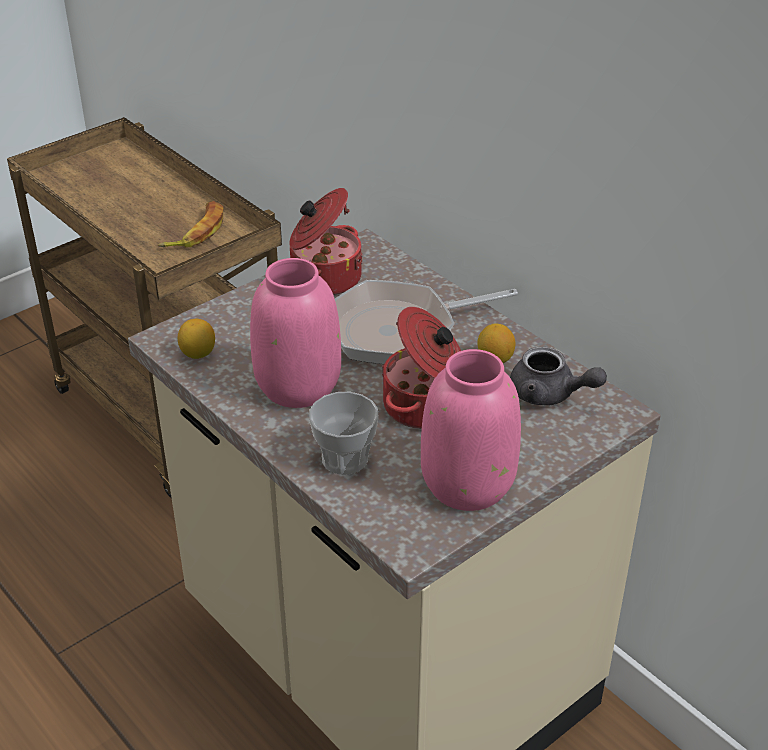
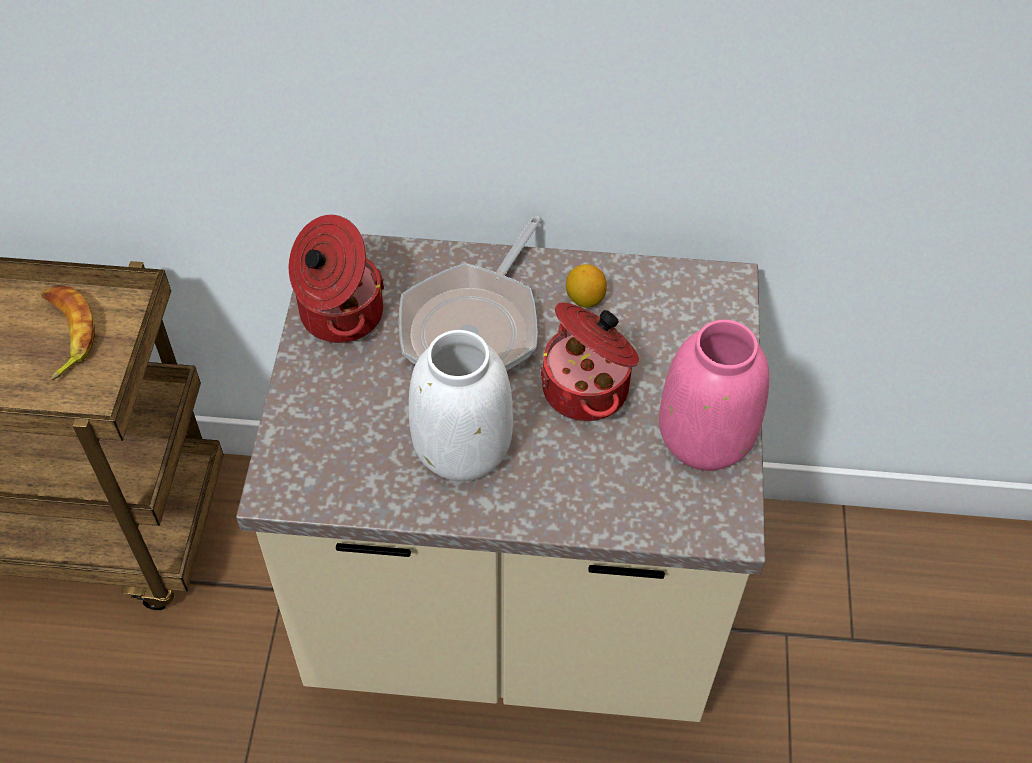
camera: 45 degrees left, 15 degrees up
(198, 354) = (330, 483): lemon -> none
(299, 387) = (464, 448): pink vase -> white vase
(344, 459) = (588, 490): cup -> none
(549, 395) = (664, 304): grey teapot -> none

